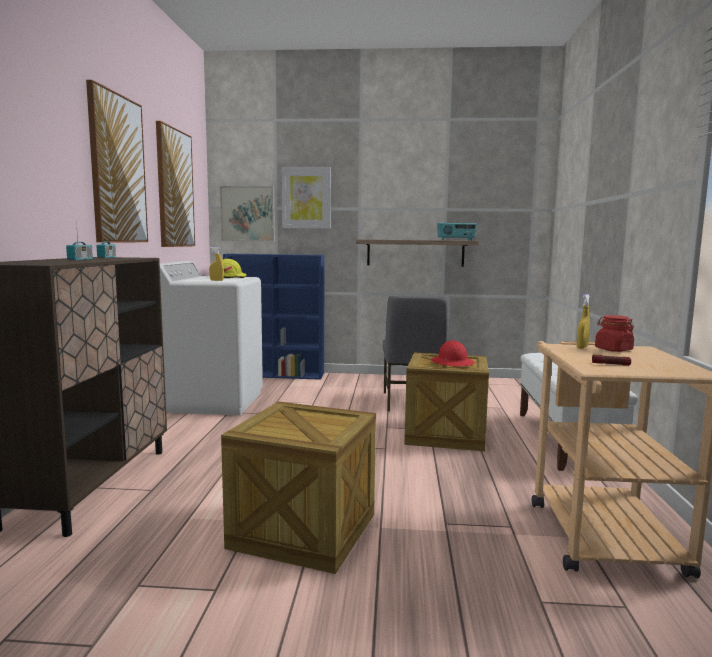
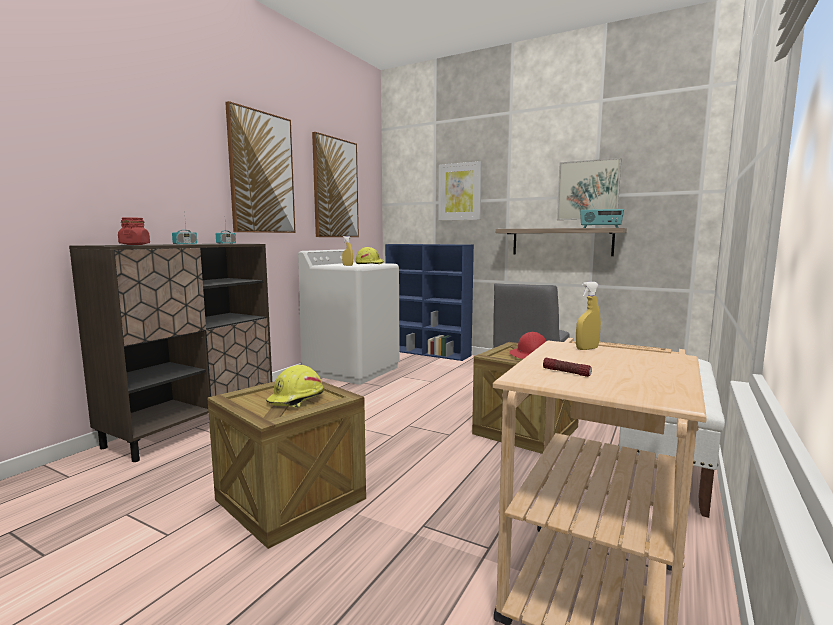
camera: 25 degrees right, 0 degrees up
(247, 213) = (411, 208): picture -> picture (588, 190)
(317, 424) = (296, 399): none -> yellow hard hat
(613, 349) = (623, 355): red jar -> red jar (134, 244)

